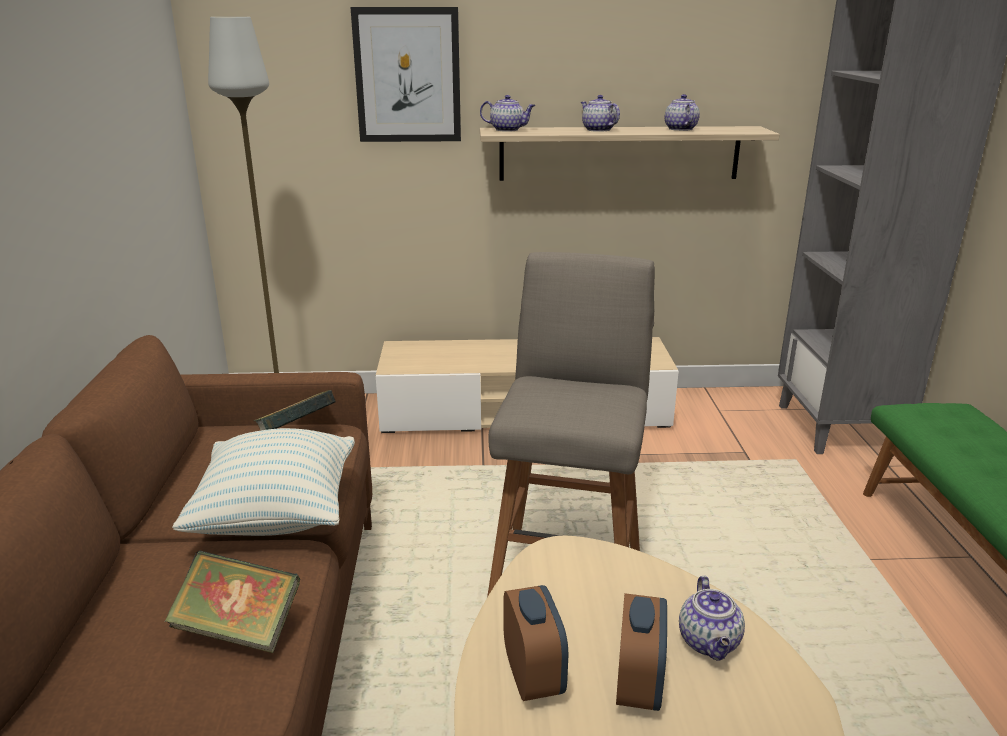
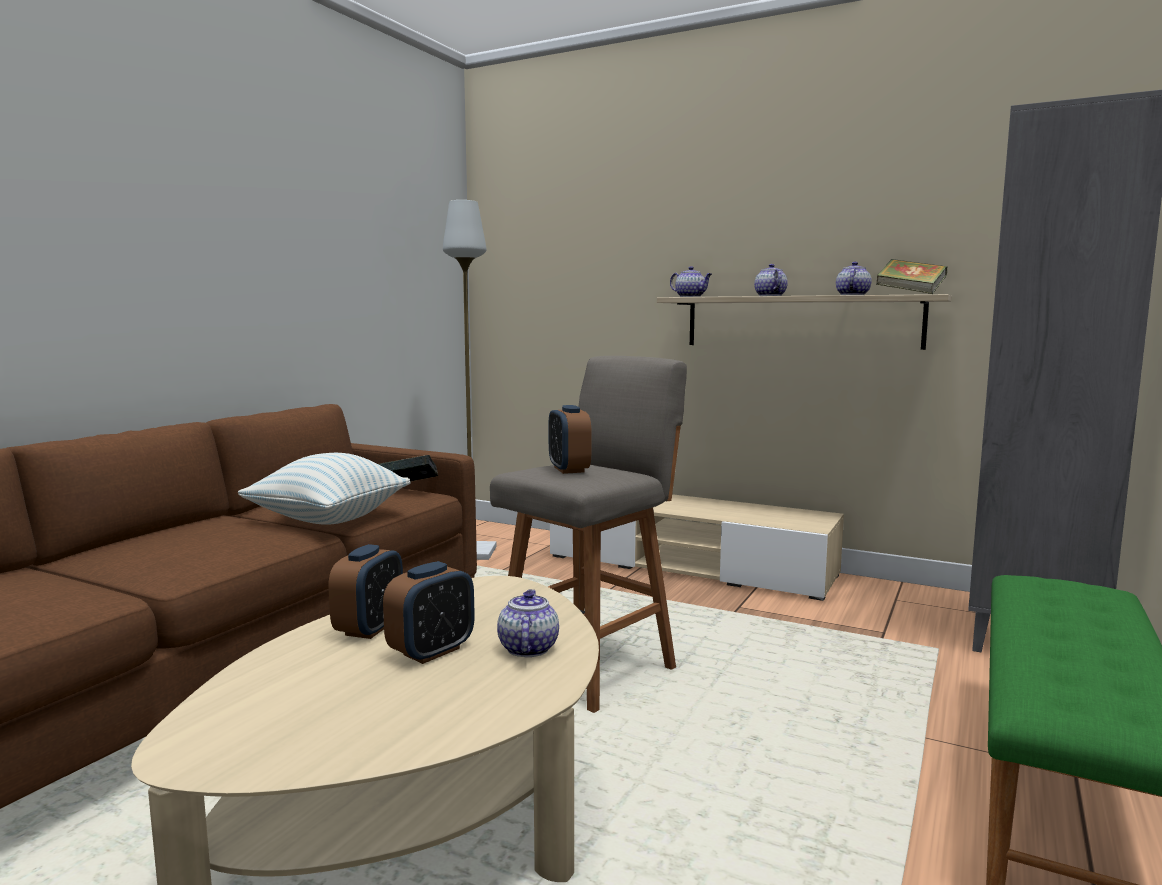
camera: 30 degrees right, 15 degrees down
(239, 629) = (220, 550): book -> book (910, 294)
(408, 75) = (619, 255): picture -> none
(565, 400) = (569, 469): none -> alarm clock
(710, 643) = (527, 648): teapot -> teapot turned 150 degrees clockwise

